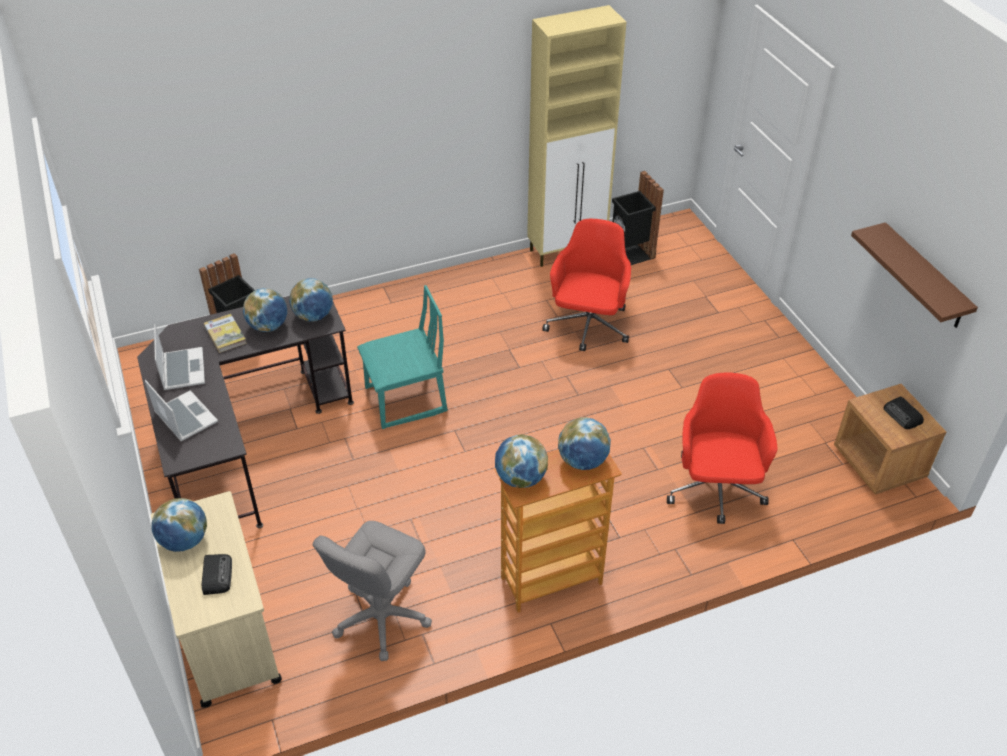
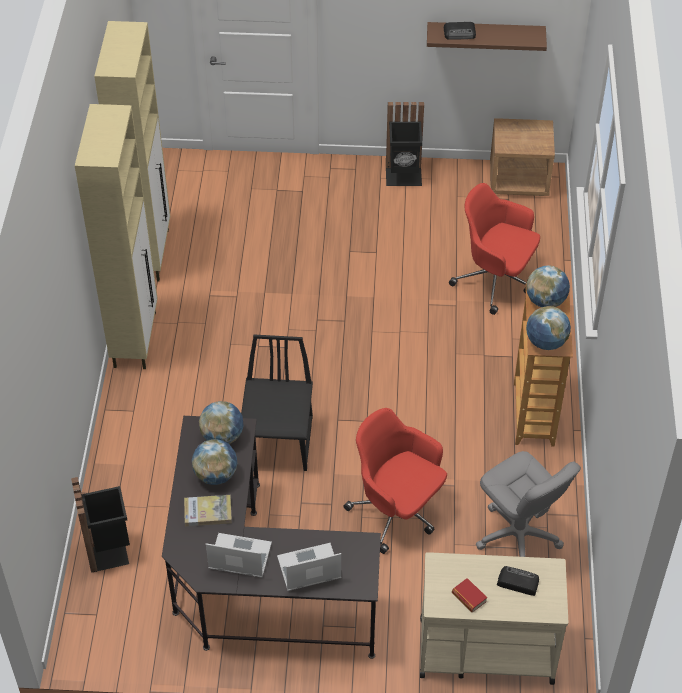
camera: 65 degrees left, 5 degrees up
(184, 541) = (469, 597): globe -> book
(406, 400) = (279, 442): turquoise chair -> black chair
(468, 276) = (135, 338): none -> beige cabinet
(588, 327) = (264, 281): red office chair -> red office chair (397, 512)
(631, 252) = (184, 212): black trash can -> black trash can (404, 176)
(902, 416) = (526, 133): radio -> radio (460, 33)

